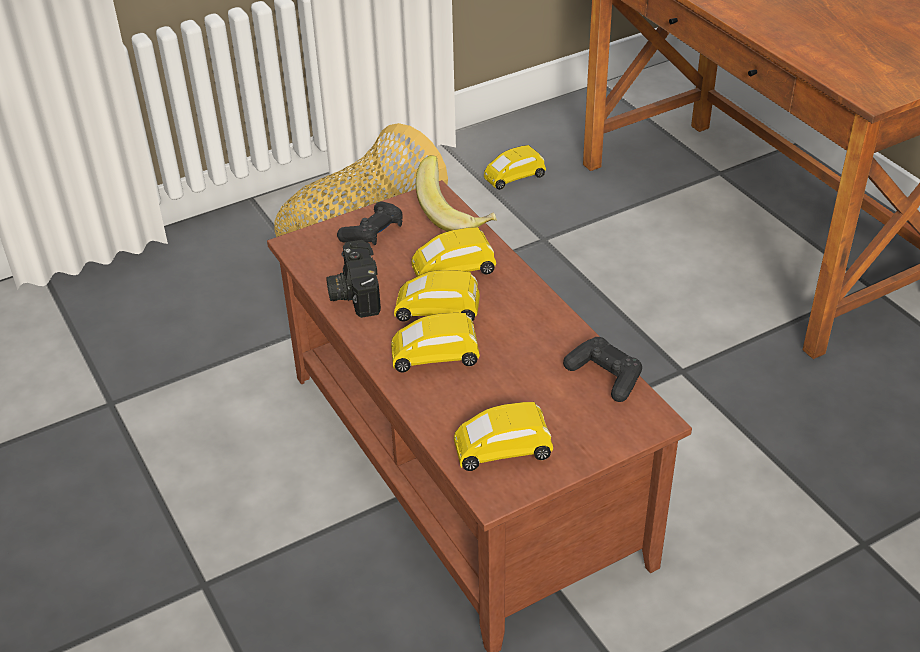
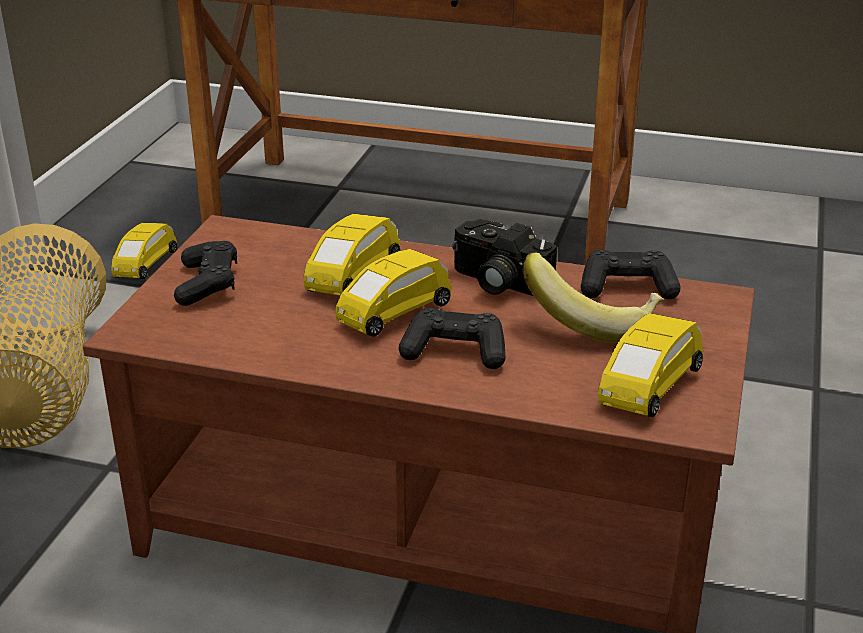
camera: 45 degrees left, 10 degrees down
(353, 292) = (272, 342): camera -> camera (497, 282)
(435, 358) = (455, 351): yellow toy car -> black game controller
(456, 215) = (276, 234): banana -> banana (592, 322)

